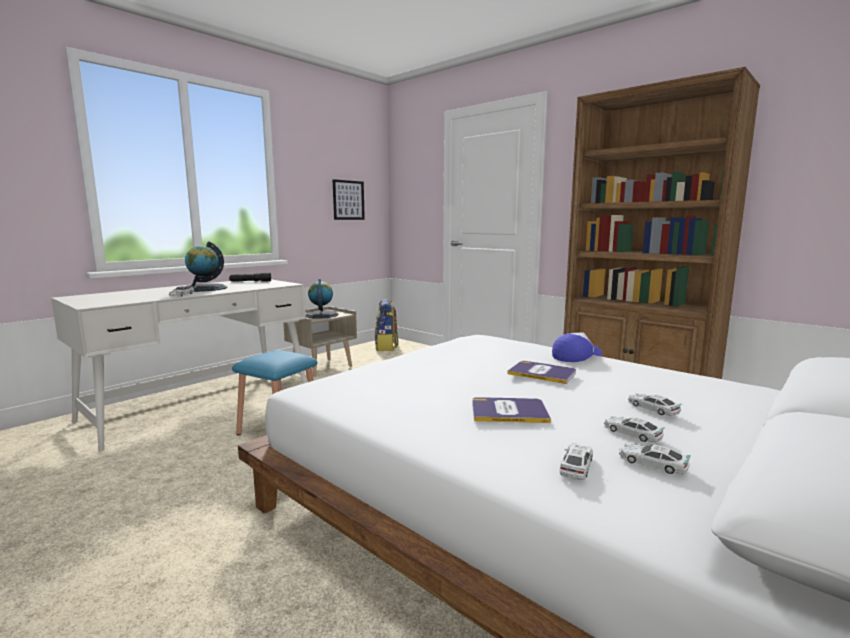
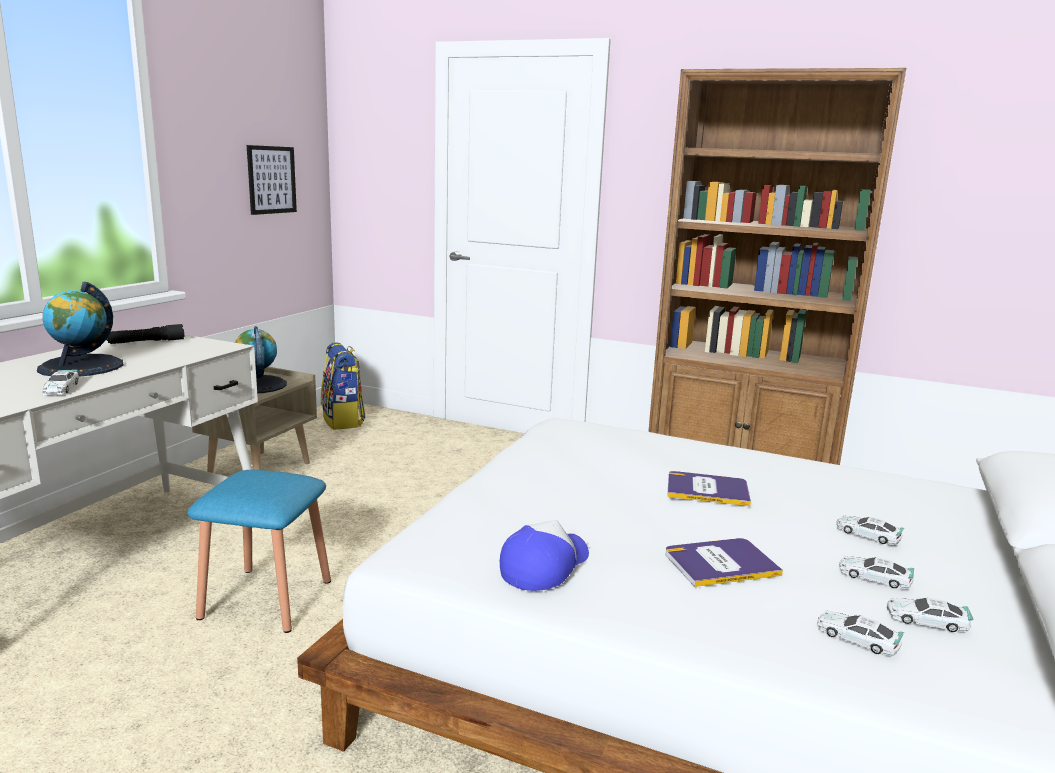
camera: 20 degrees left, 5 degrees up
(576, 356) = (718, 452): cap -> cap (544, 565)
(576, 466) = (857, 638): toy car -> toy car turned 60 degrees counterclockwise

